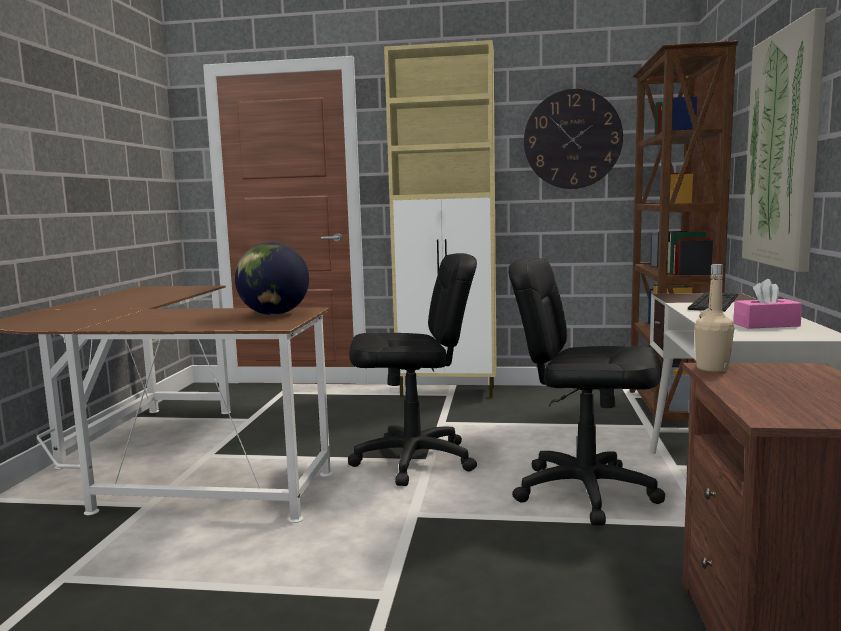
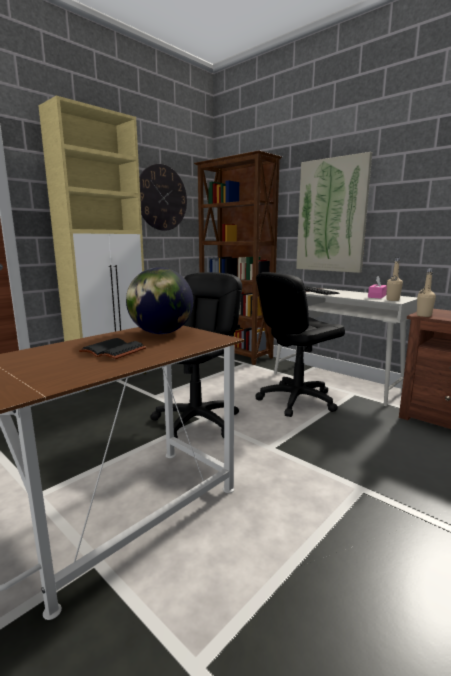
camera: 55 degrees left, 5 degrees up
(191, 319) = (111, 351): none -> black book
(751, 333) = (392, 300): none -> beige bottle

